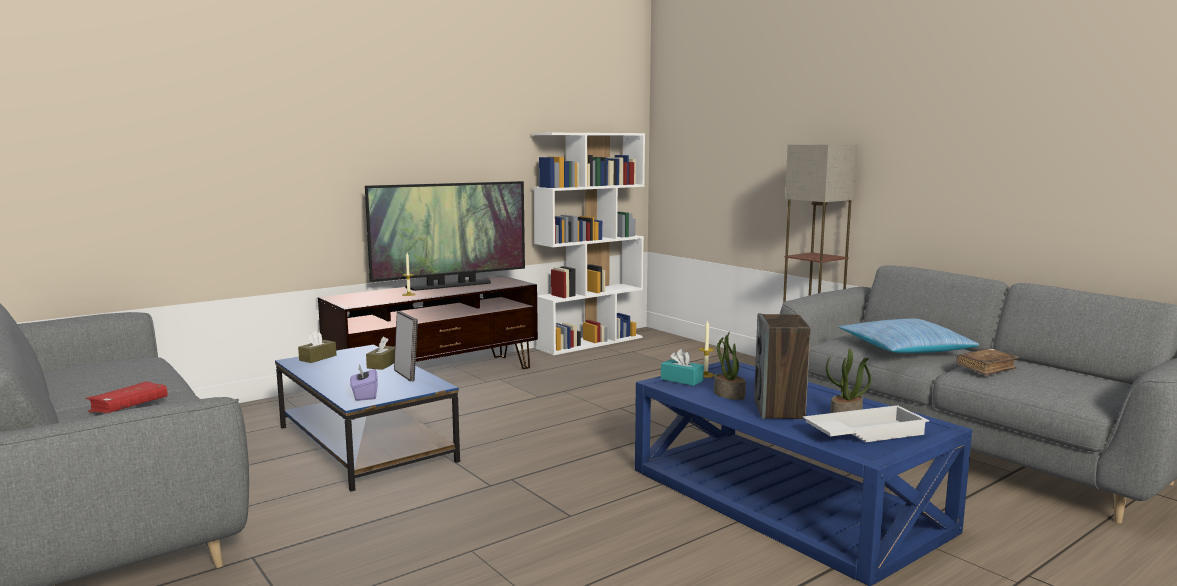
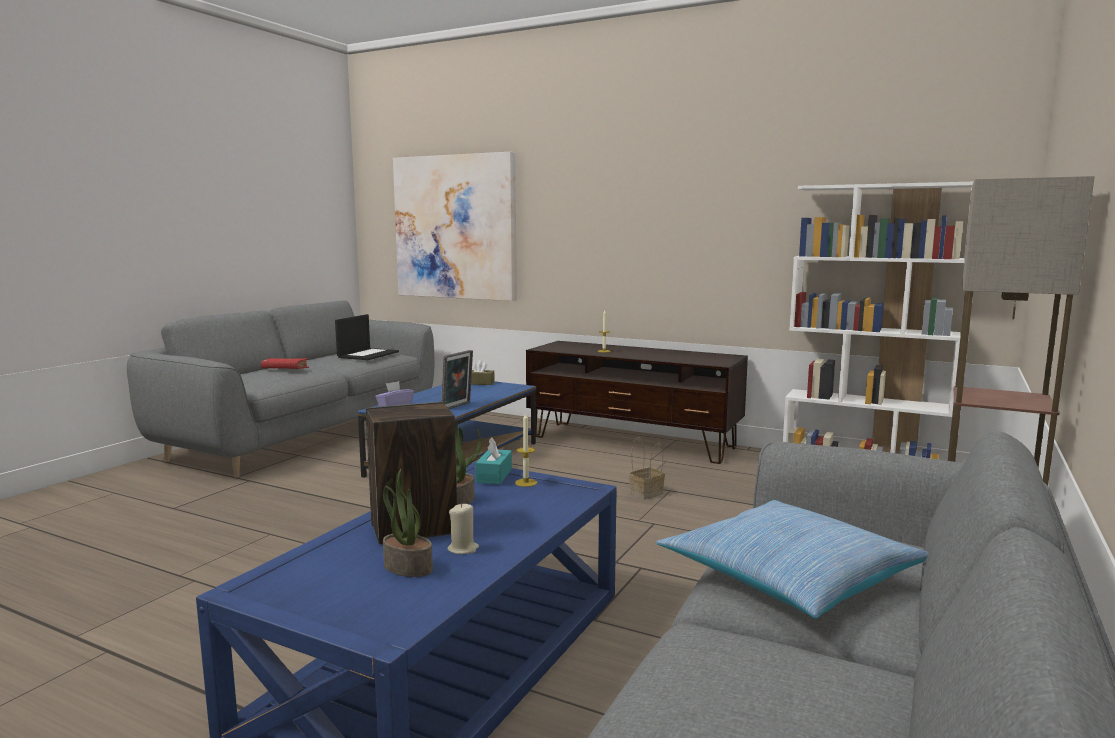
camera: 65 degrees right, 0 degrees up
(126, 366) = (368, 354): none -> laptop
(148, 173) = (456, 227): none -> picture
(383, 364) = (481, 397): brown tissue box -> none
(450, 285) = (663, 352): television -> none
(560, 398) = (646, 493): none -> basket
(821, 402) = (463, 549): none -> beige candle
(864, 432) = (337, 580): white tray -> none
(986, 368) = (733, 654): brown book -> none

